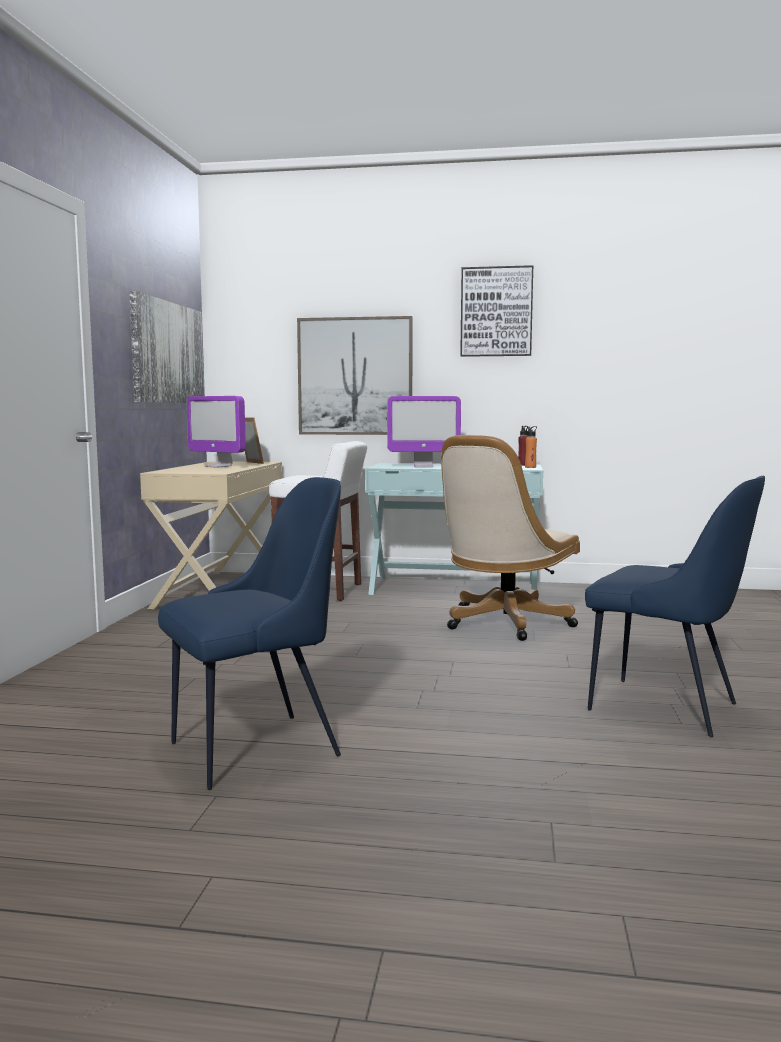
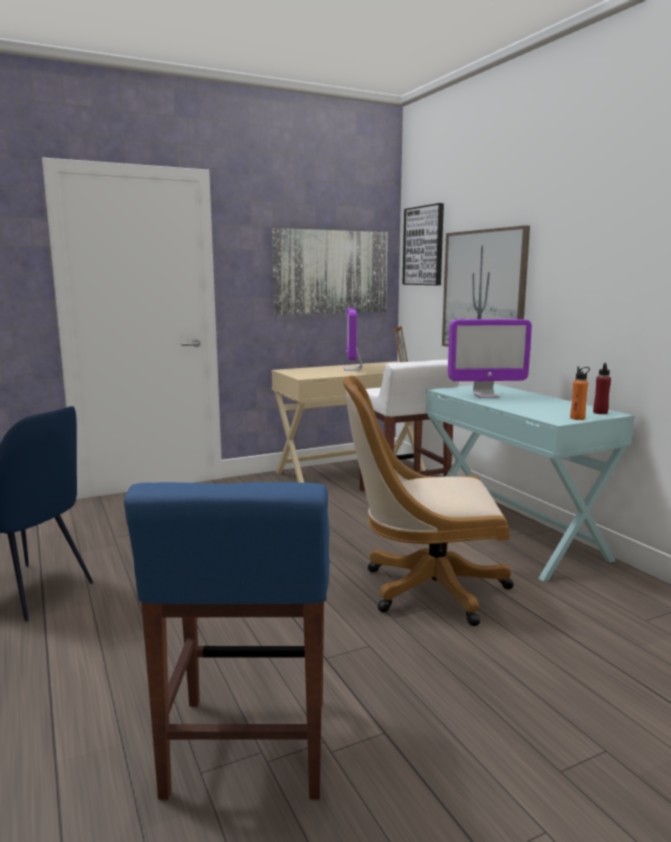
camera: 55 degrees right, 5 degrees up
(423, 466) = (486, 396): monitor -> monitor turned 60 degrees counterclockwise
(496, 312) = (607, 214): picture -> picture (424, 246)
(664, 706) = (247, 748): blue chair -> blue stool

